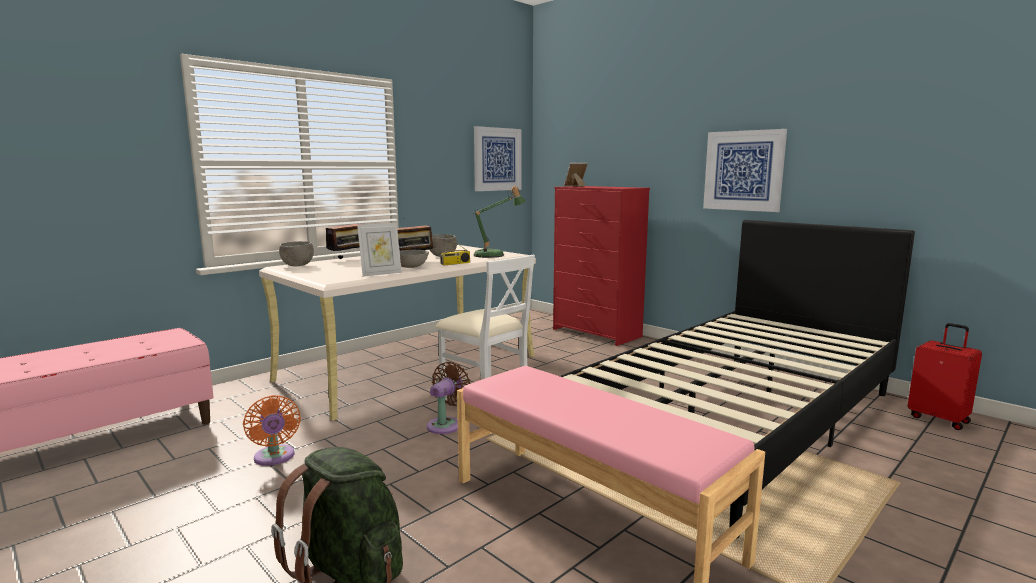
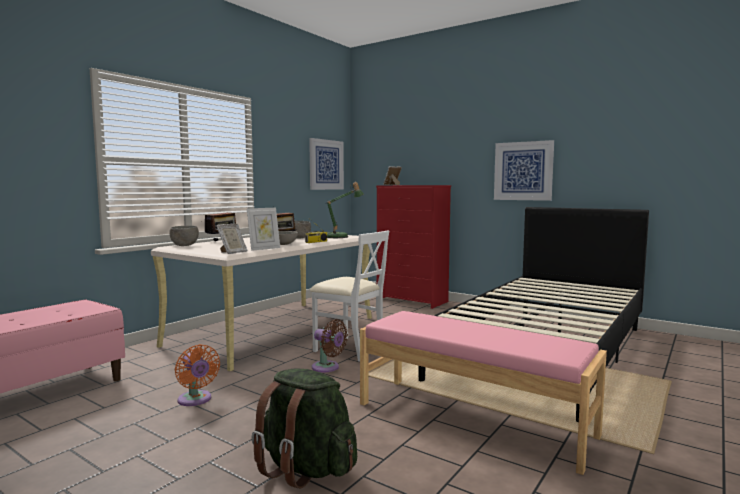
camera: 10 degrees left, 5 degrees down
(337, 279) = (232, 252): none -> picture frame
(446, 424) = (327, 368): brown fan -> brown fan turned 105 degrees clockwise
(939, 419) = (677, 342): red suitcase -> none

